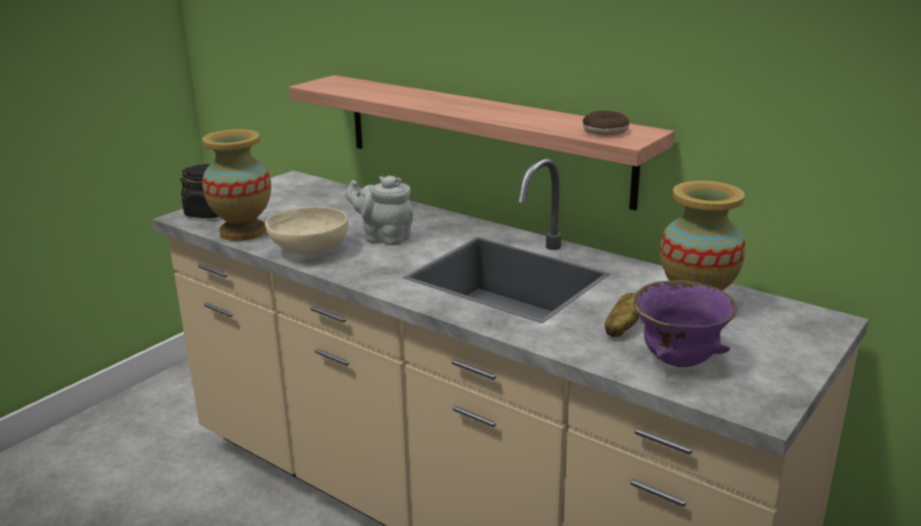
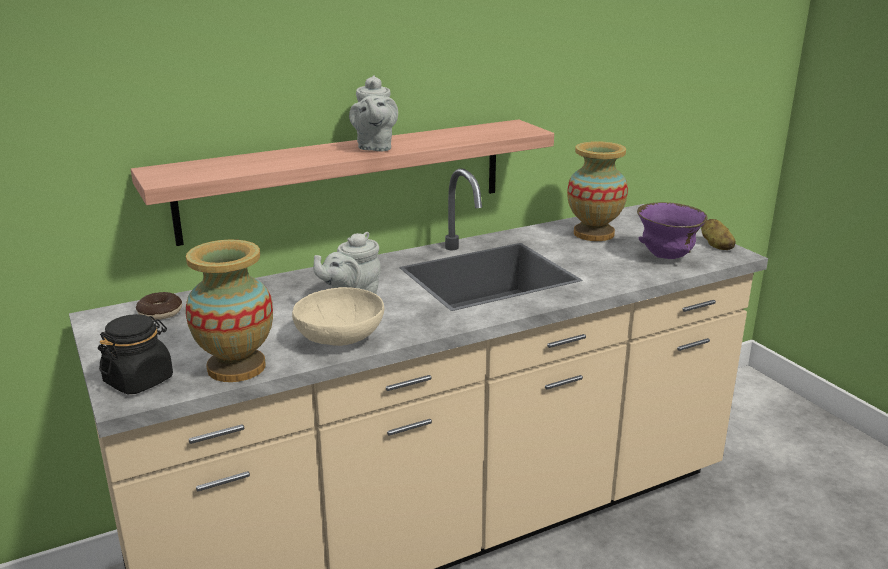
camera: 65 degrees left, 0 degrees up
(471, 108) = (374, 147): none -> grey teapot
(605, 131) = (500, 130): donut -> donut (160, 313)
(622, 329) = (611, 260): potato -> potato (716, 245)

